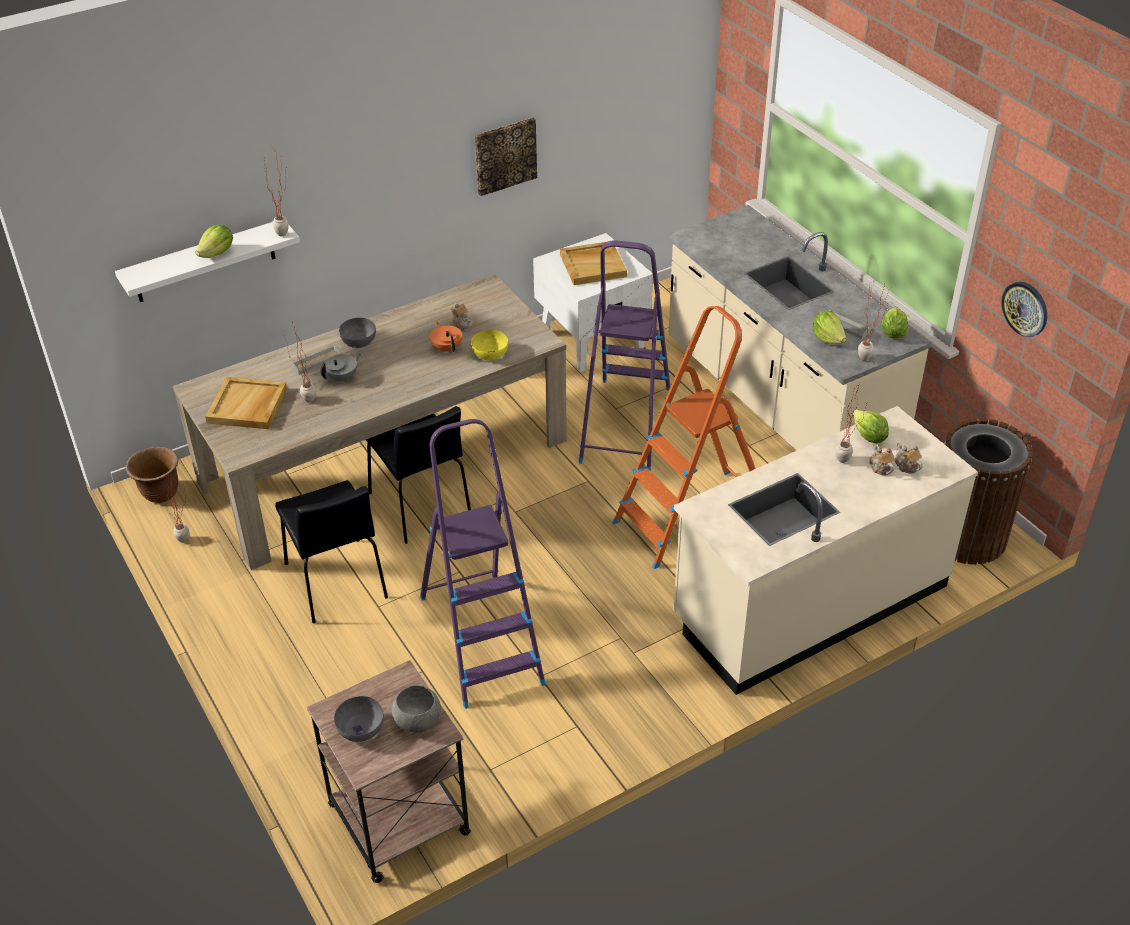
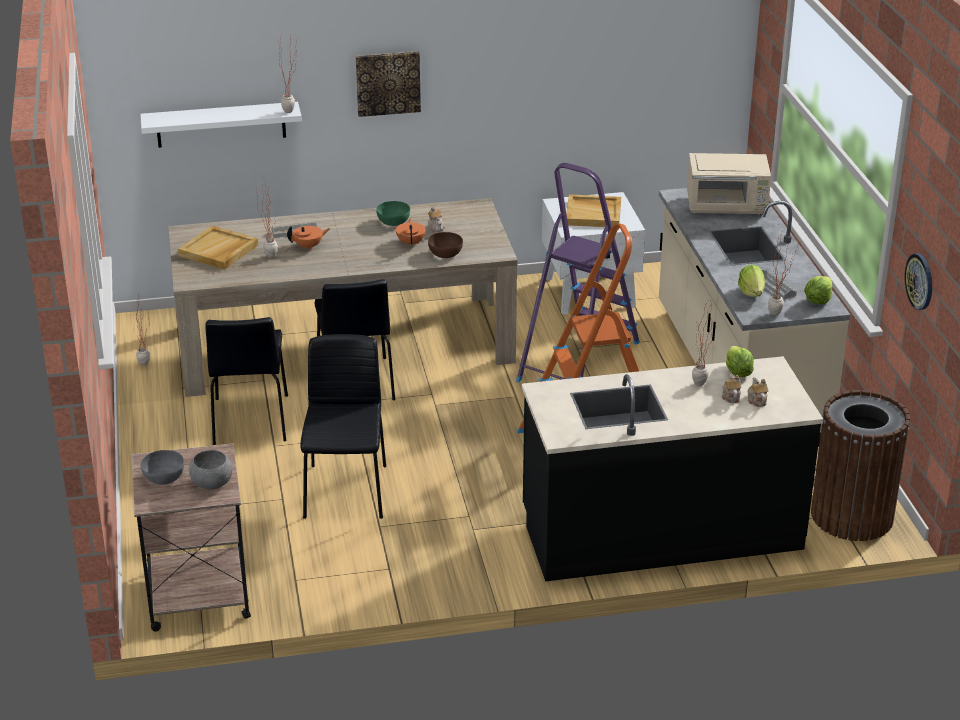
camera: 20 degrees right, 10 degrees down
(160, 493) = (145, 328): brown planter -> none
(217, 253) = (228, 115): lettuce -> none
(342, 378) = (309, 246): grey teapot -> orange teapot
(359, 341) = (340, 224): grey bowl -> none
(414, 326) = (393, 222): none -> green bowl
(481, 640) = (346, 489): purple step ladder -> black chair
(489, 354) = (445, 253): yellow bowl -> brown bowl
(505, 155) = (520, 90): picture -> picture (388, 83)
(743, 240) = (727, 207): none -> beige microwave
(809, 603) = (661, 531): beige counter -> black counter

